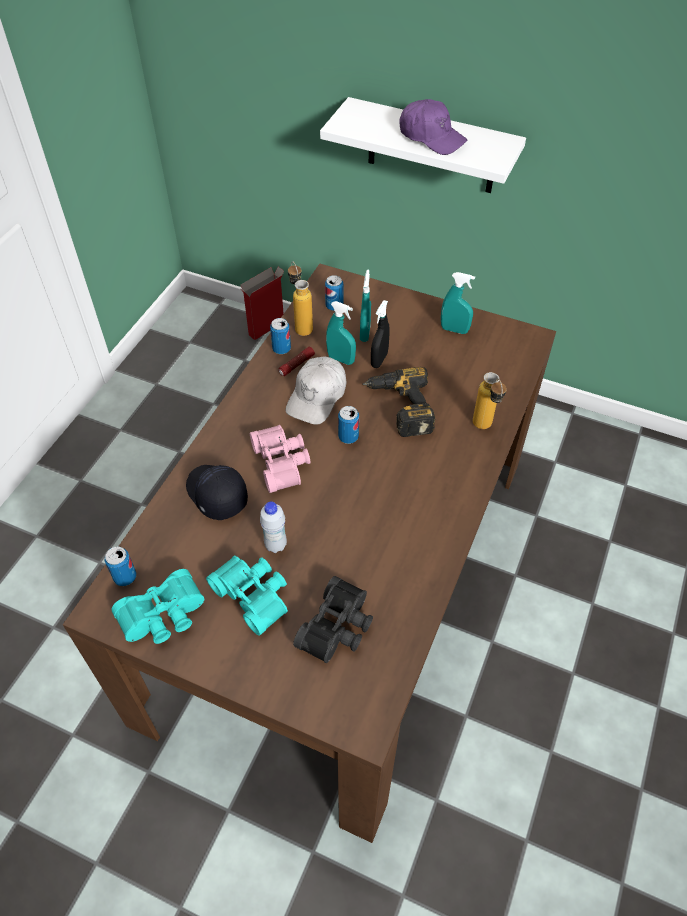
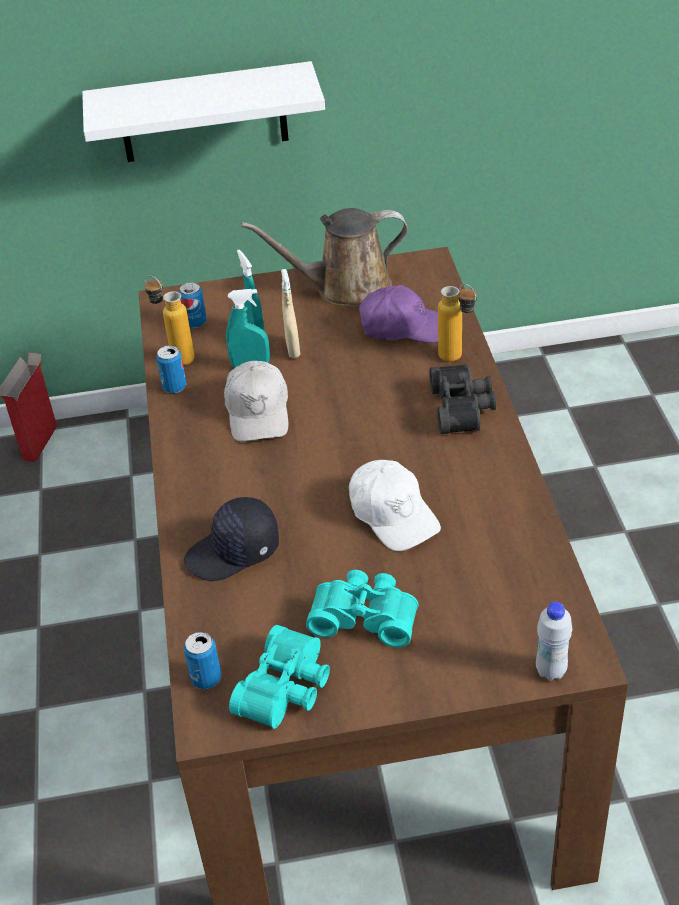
camera: 30 degrees left, 10 degrees down
(216, 495) = (234, 552): black cap -> black cap turned 45 degrees counterclockwise
(275, 545) = (344, 562): white bottle -> white bottle (551, 671)
(283, 462) = (279, 487): pink binoculars -> none
(296, 365) = (206, 394): flashlight -> none
(337, 527) = (393, 514): none -> white cap
(339, 628) = (478, 596): black binoculars -> black binoculars (463, 408)
(348, 437) = (327, 431): can -> none
(379, 360) = (293, 349): black spray bottle -> beige spray bottle
(399, 407) = (354, 381): power drill -> none
(431, 137) = (214, 94): purple cap -> purple cap (403, 327)
(454, 330) = (345, 288): turquoise spray bottle -> brown watering can

